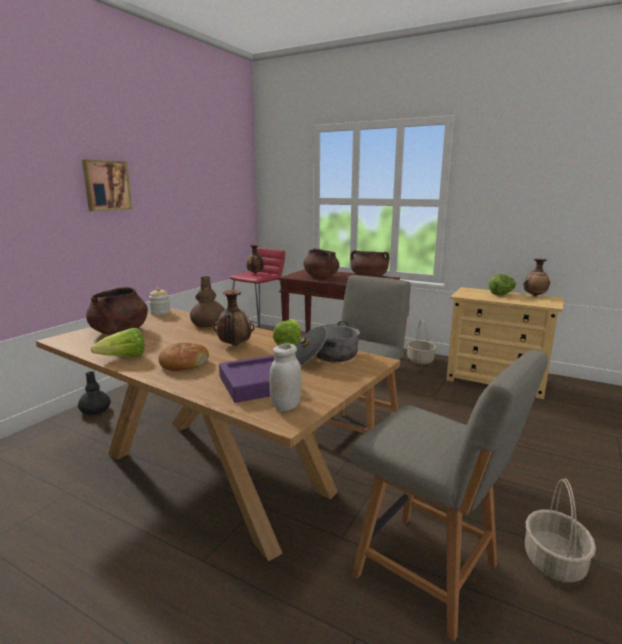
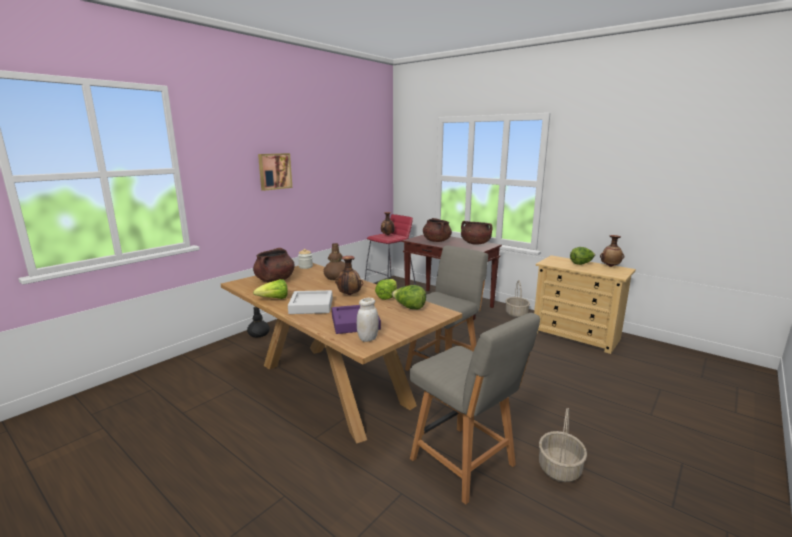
camera: 10 degrees right, 0 degrees up
(183, 364) = (311, 306): bread -> grey tray
(325, 357) = (409, 307): cooking pot -> lettuce

